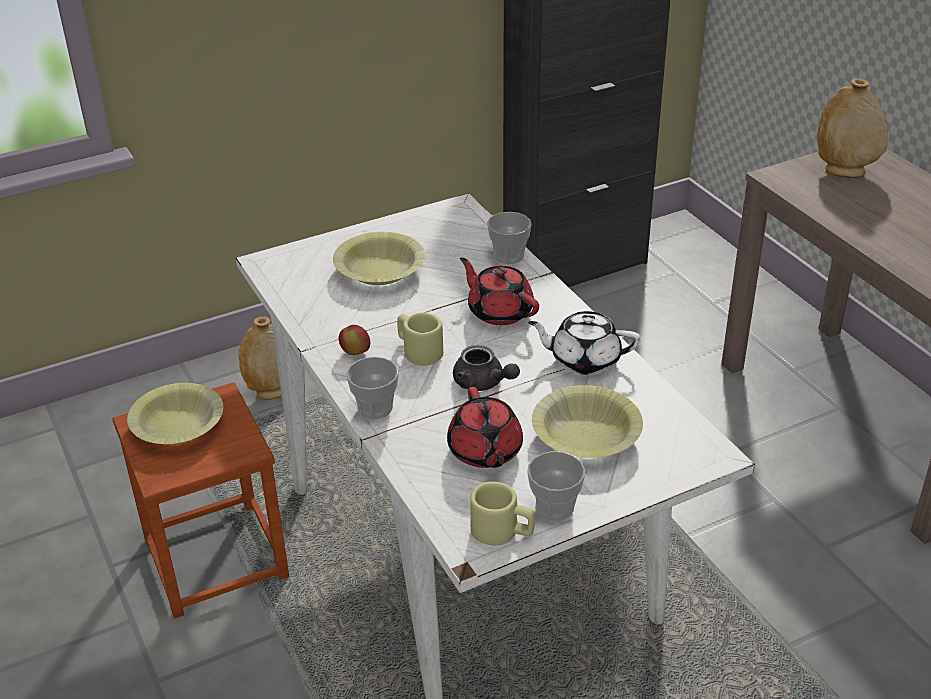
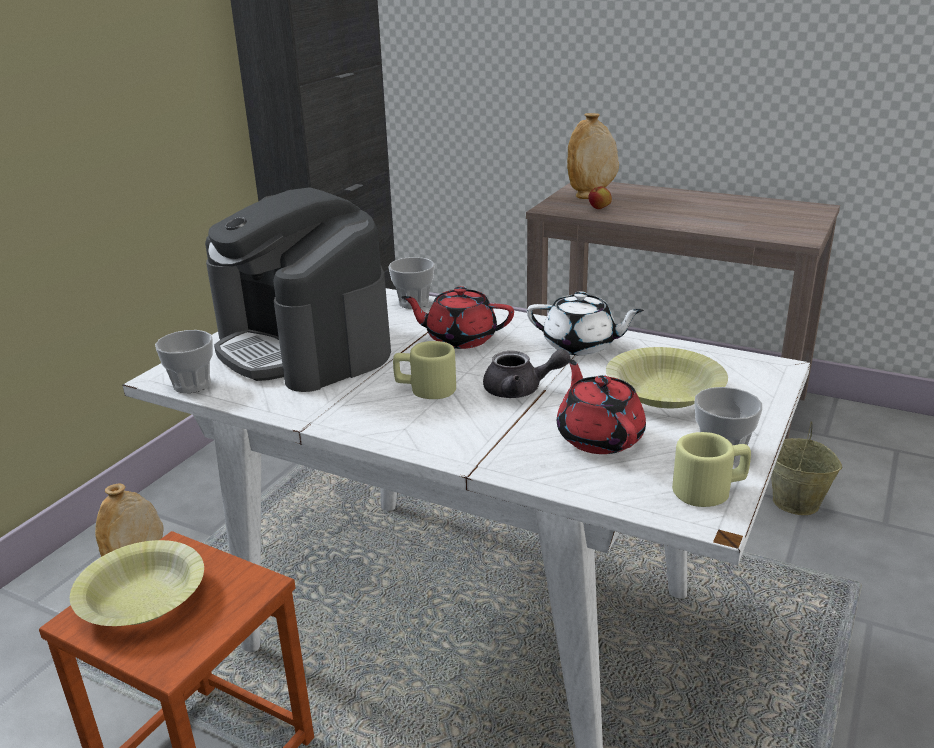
camera: 35 degrees left, 10 degrees down
(355, 352) = (362, 411): apple -> apple (599, 209)
(375, 408) = (445, 446): cup -> cup (192, 384)
(380, 271) = (304, 346): yellow bowl -> coffee machine
(485, 451) = (599, 437): red teapot -> red teapot turned 150 degrees counterclockwise
(584, 360) = (581, 345): white teapot -> white teapot turned 135 degrees counterclockwise
(875, 596) = (797, 502): none -> beige bucket

